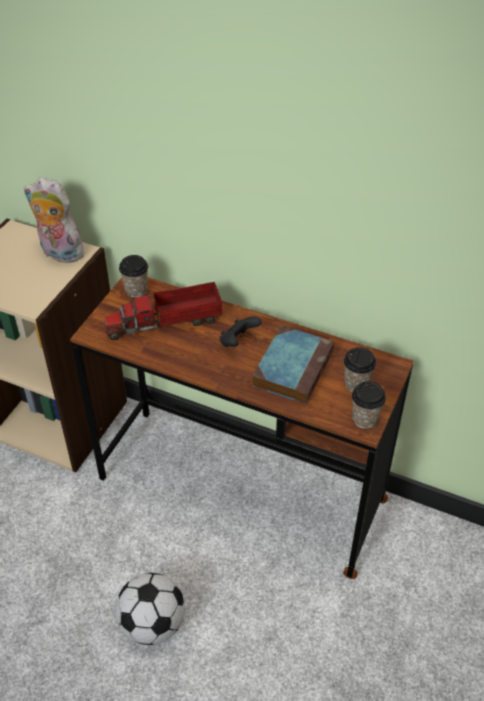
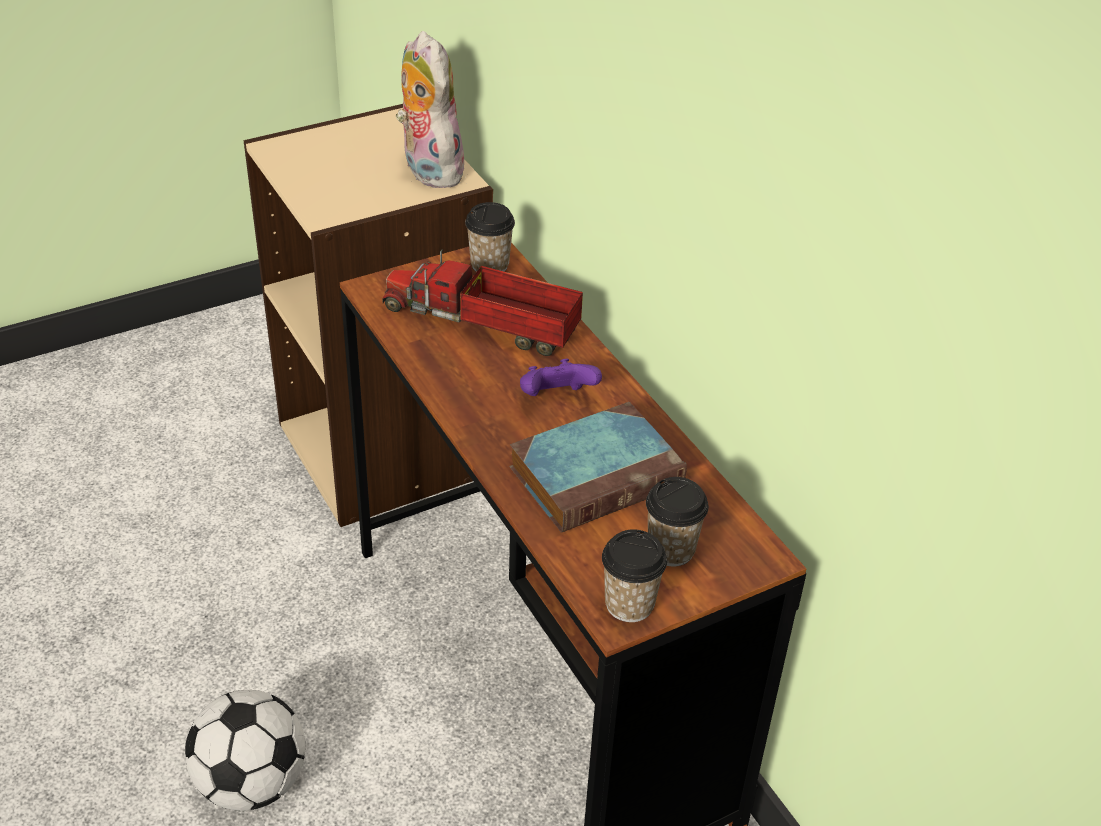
camera: 35 degrees right, 5 degrees down
(238, 342) = (556, 398): black game controller -> purple game controller

